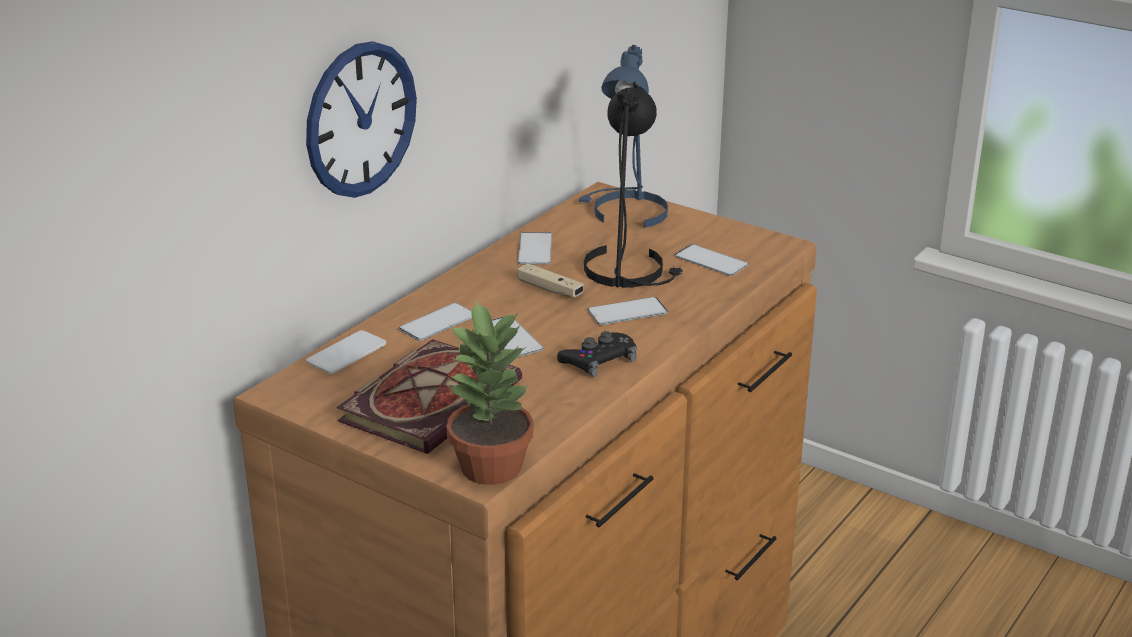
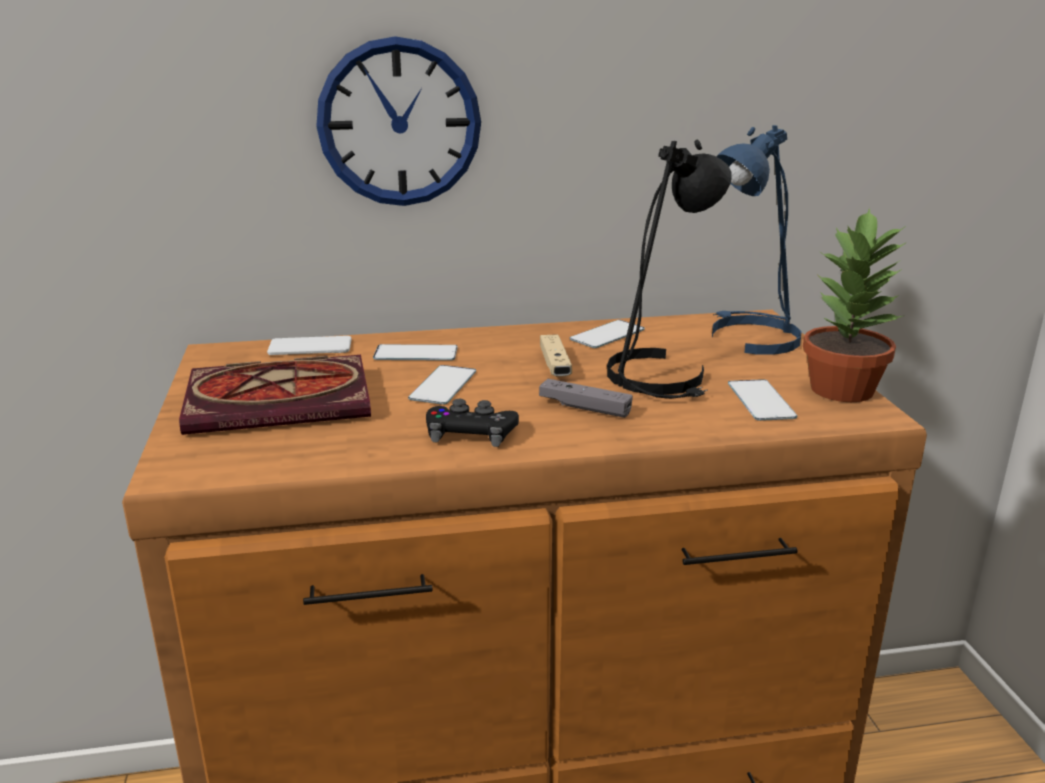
camera: 45 degrees right, 5 degrees down
(492, 466) = (200, 469): potted plant -> potted plant (843, 389)
(627, 312) = (584, 408): phone -> grey game controller

